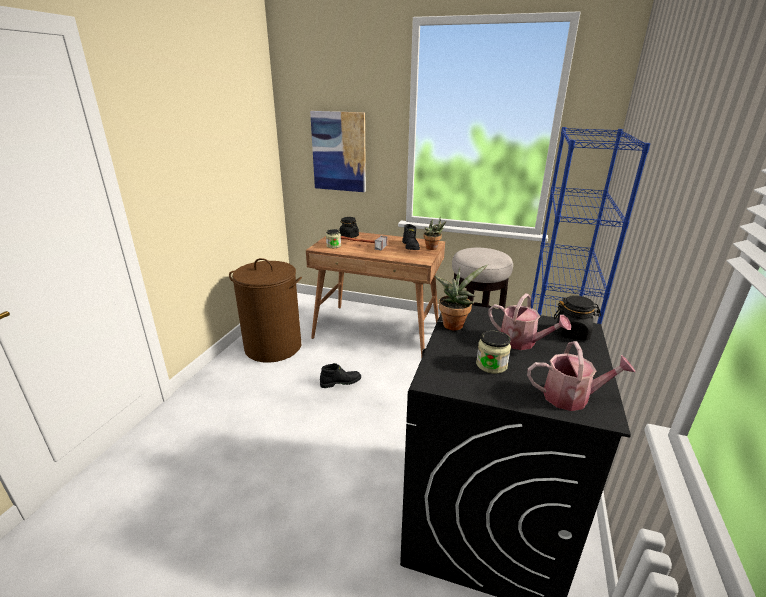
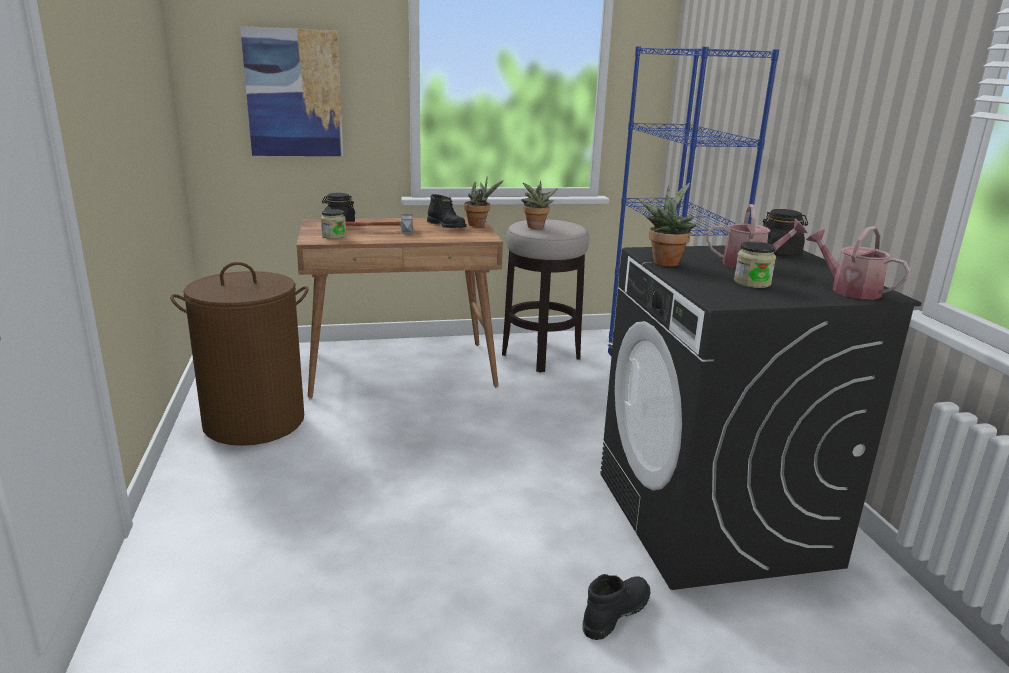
camera: 30 degrees left, 5 degrees down
(340, 382) = (409, 438): black boot -> black boot (615, 612)
(470, 256) = (535, 227): none -> potted plant
(572, 397) = (849, 290): watering can -> watering can turned 105 degrees counterclockwise

